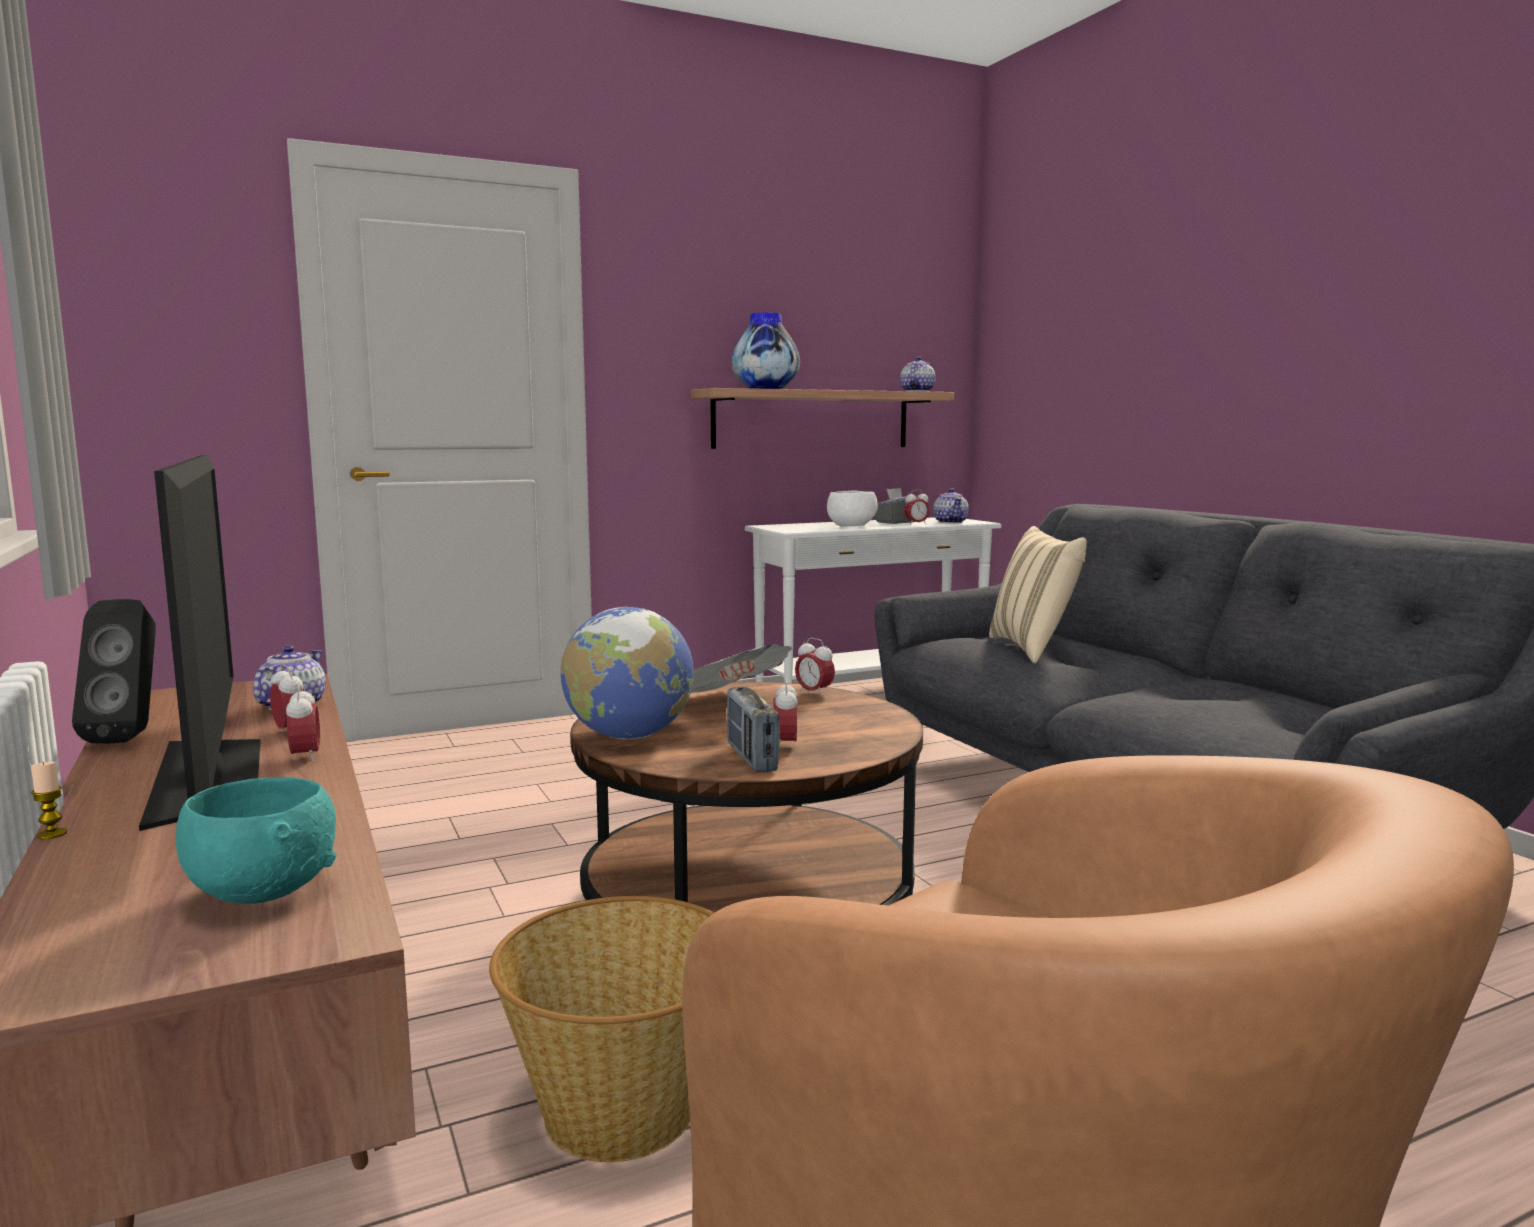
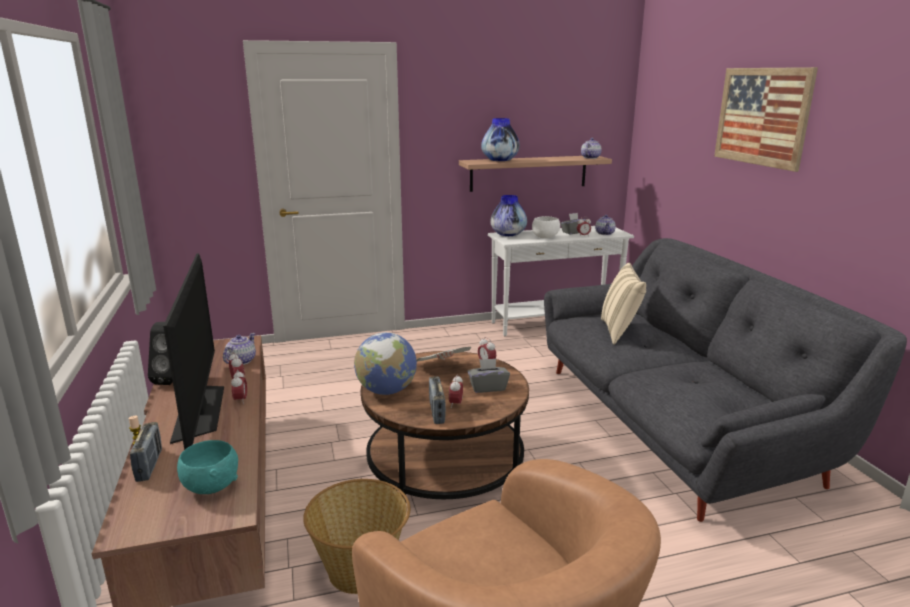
camera: 10 degrees right, 10 degrees up
(87, 868) = (149, 465): none -> radio
(783, 526) = (508, 234): none -> vase
(836, 721) = (488, 387): none -> grey tissue box
(1230, 271) = (762, 116): none -> picture

